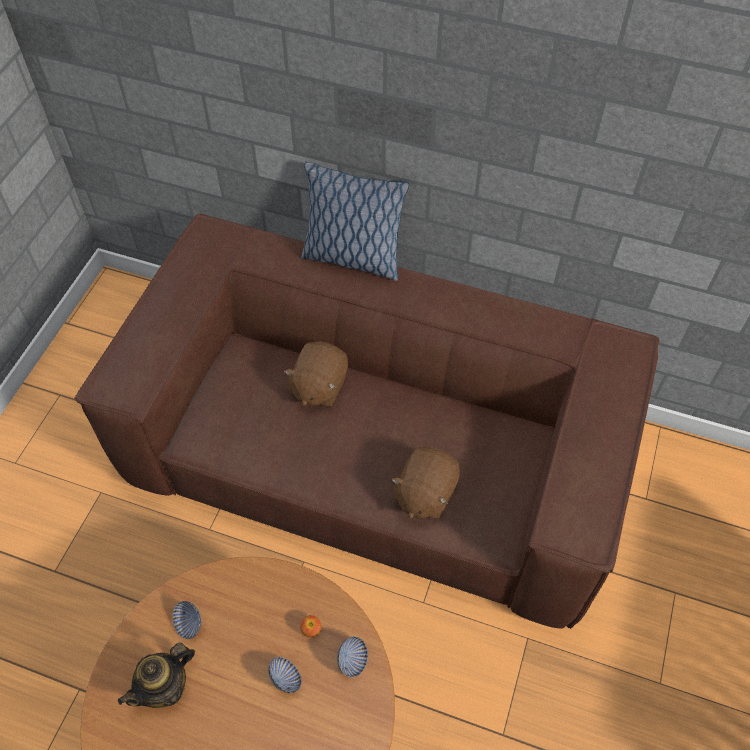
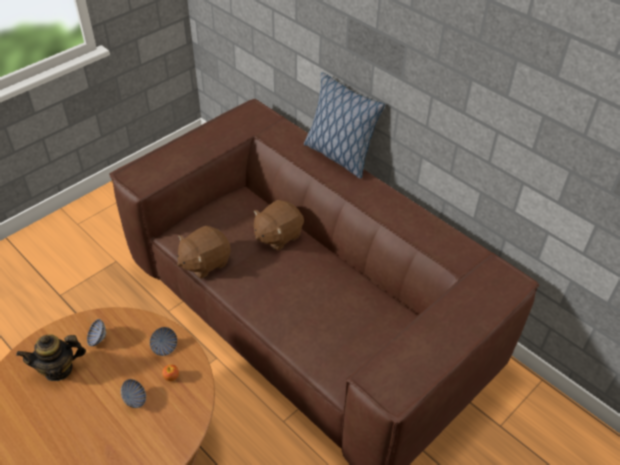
camera: 25 degrees right, 10 degrees down
(352, 660) = (185, 409): bowl -> bowl (164, 347)
(424, 493) = (308, 330): brown plush toy -> brown plush toy (204, 262)

